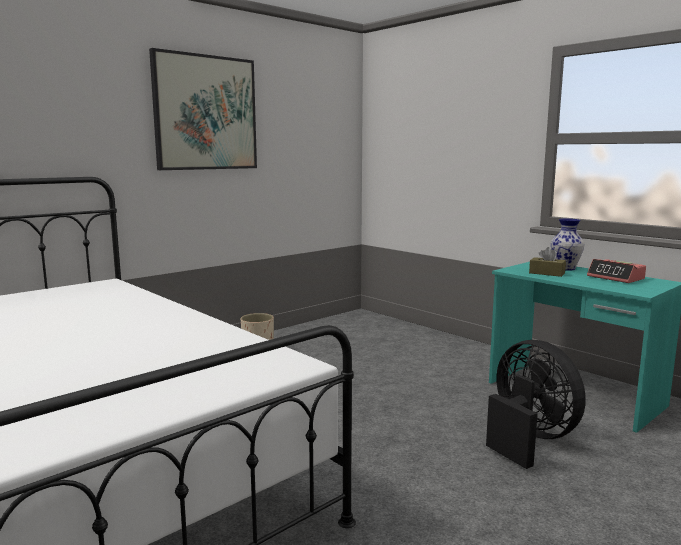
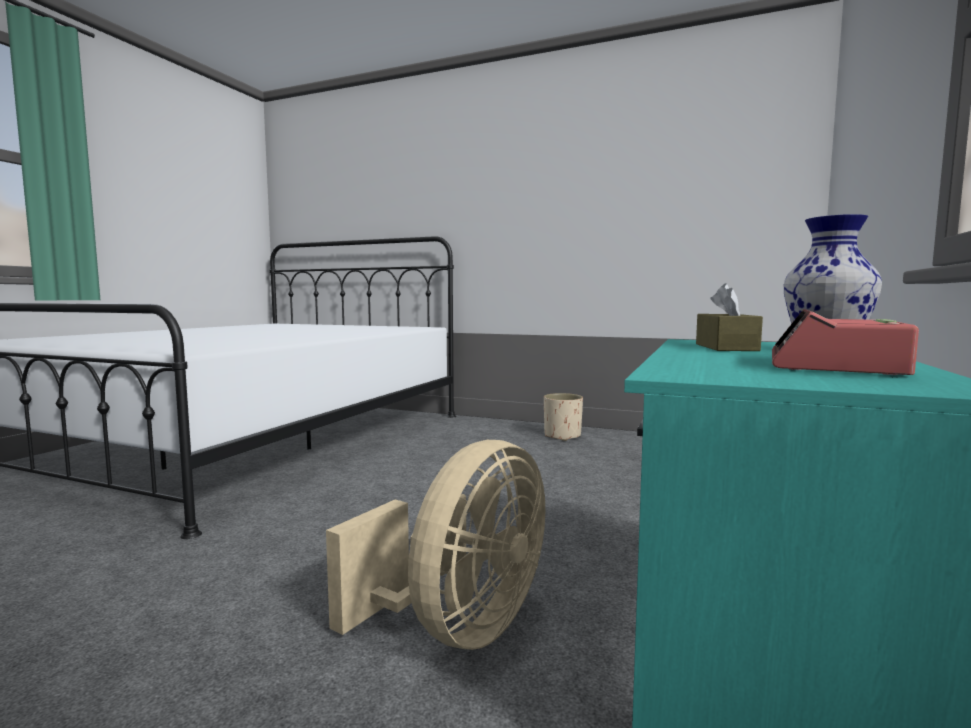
camera: 65 degrees right, 5 degrees down
(205, 113) = (554, 167): picture -> none
(528, 439) = (459, 628): black fan -> beige fan

